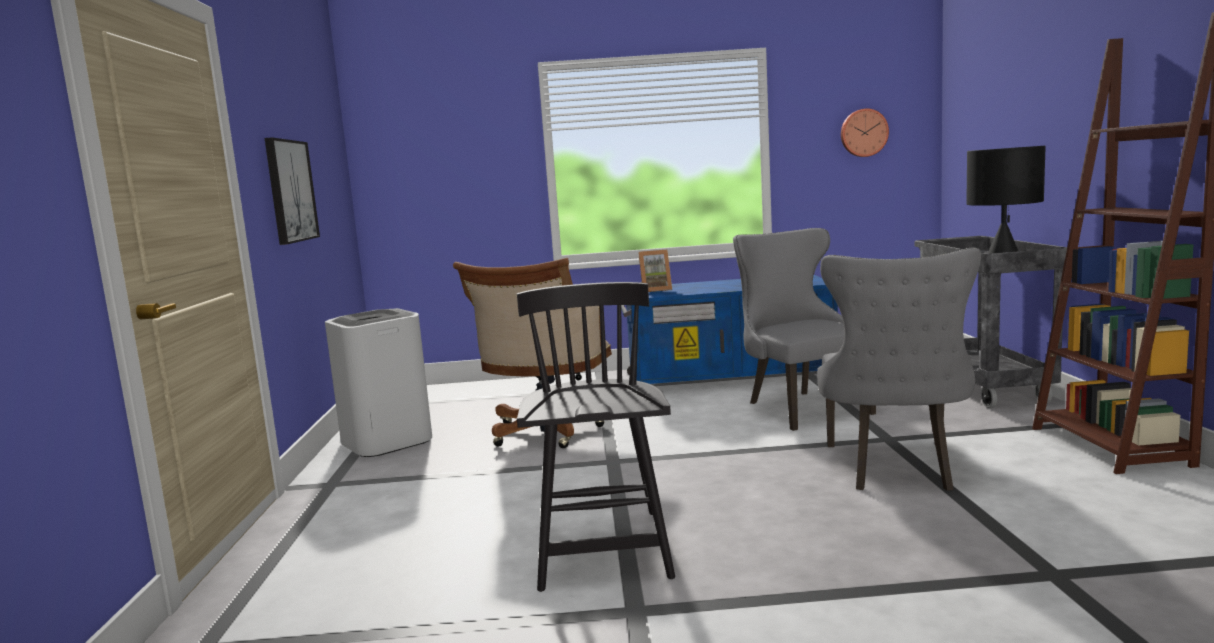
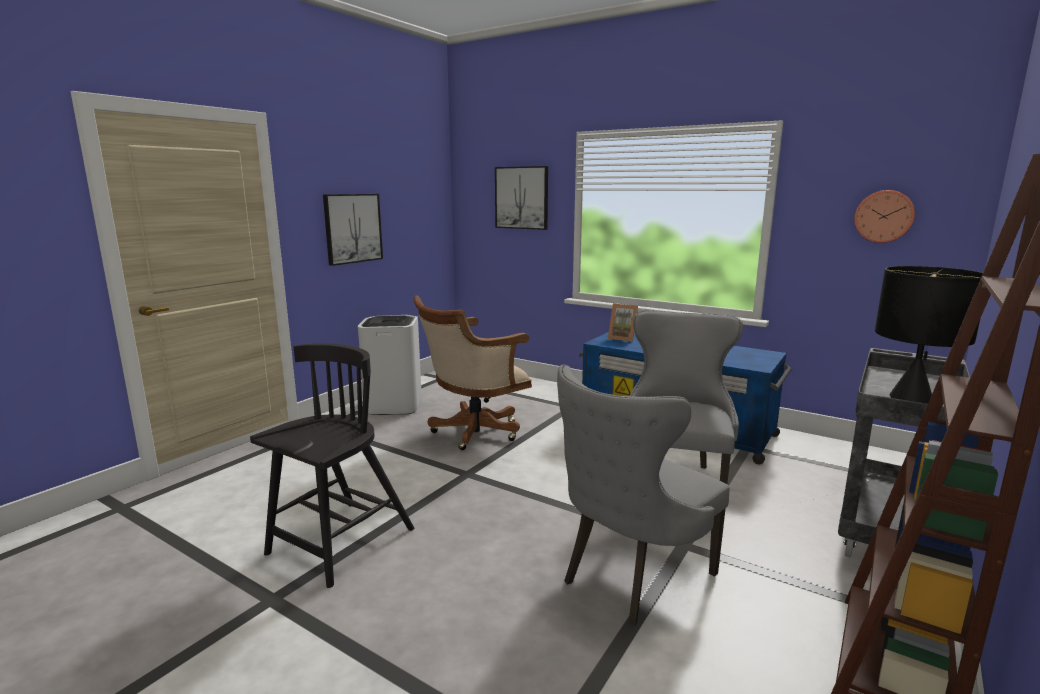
camera: 35 degrees right, 5 degrees up
(466, 147) = (522, 198): none -> picture

